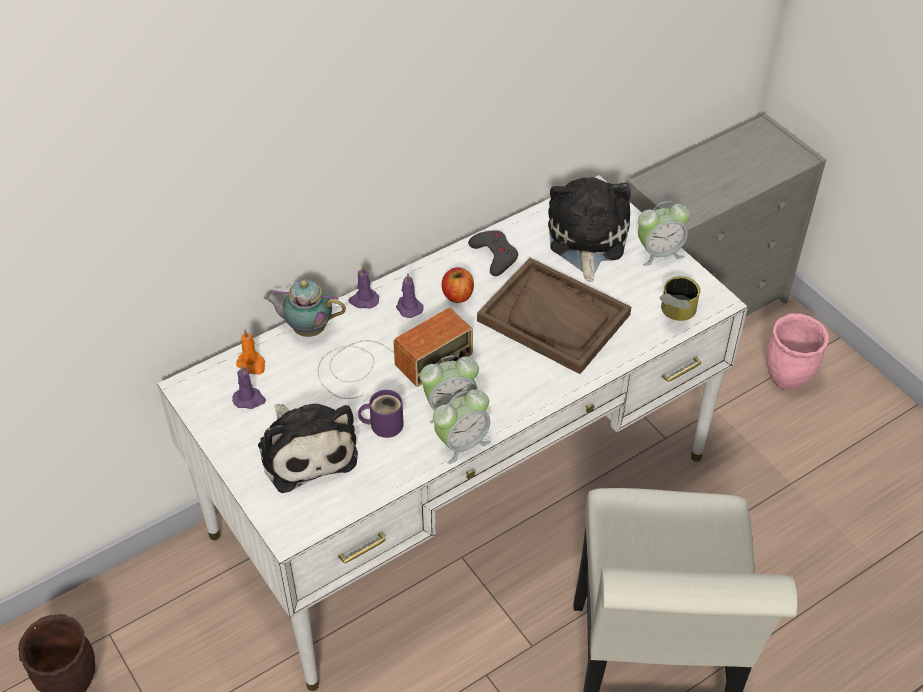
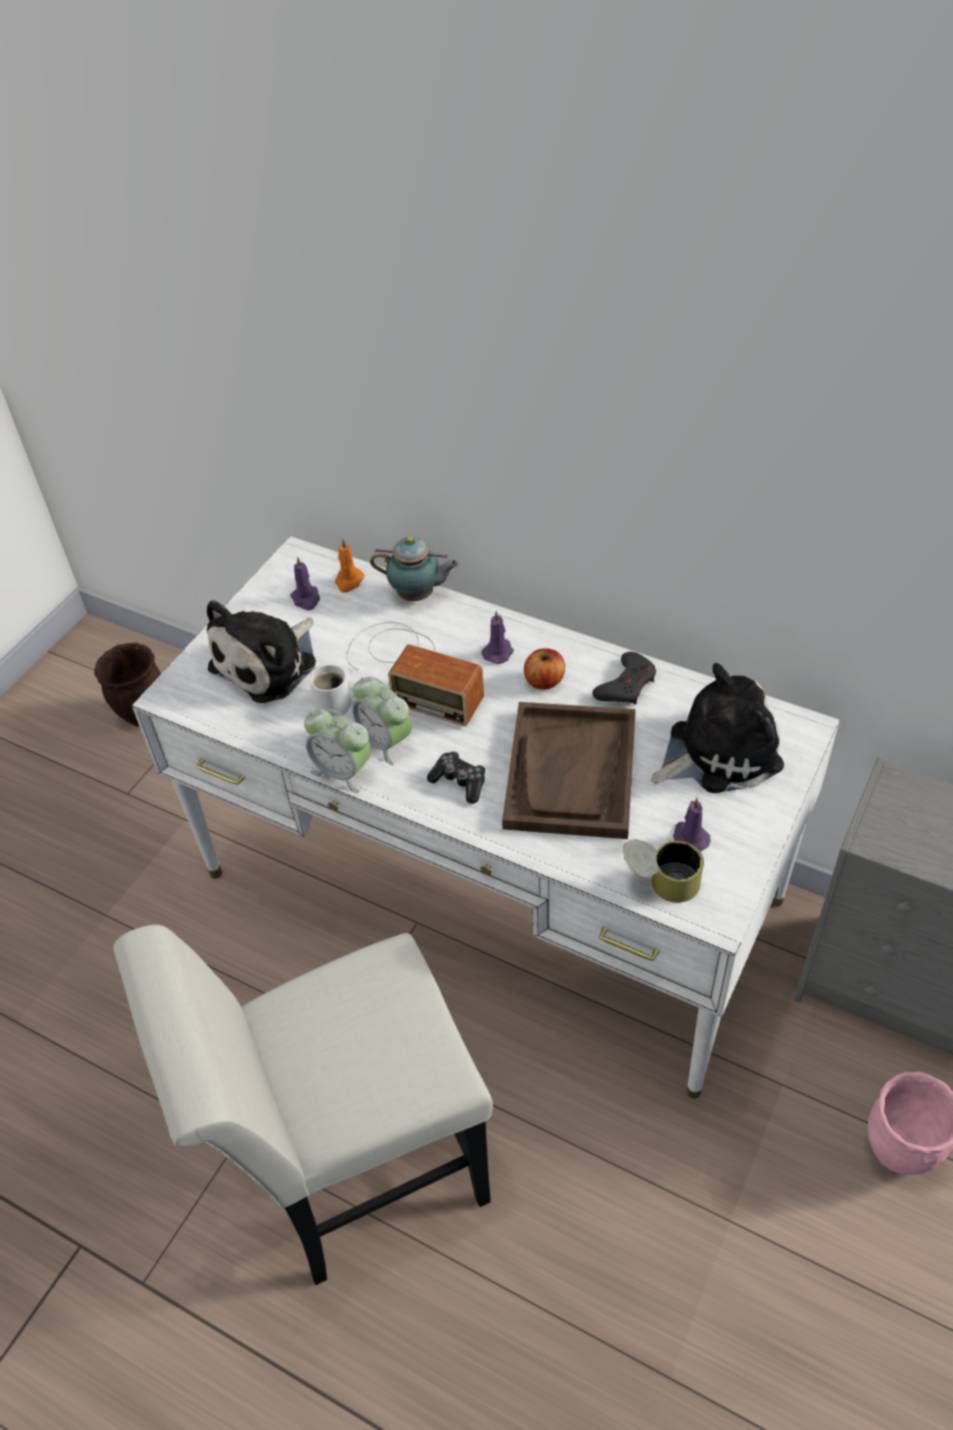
camera: 65 degrees right, 0 degrees up
(307, 329) = (418, 595): teapot -> teapot turned 120 degrees clockwise
(363, 300) = (484, 616): purple candle -> purple candle (689, 837)
(383, 424) = (332, 702): purple mug -> white mug
(520, 380) = (459, 782): none -> game controller
(659, 253) = (754, 827): alarm clock -> none

